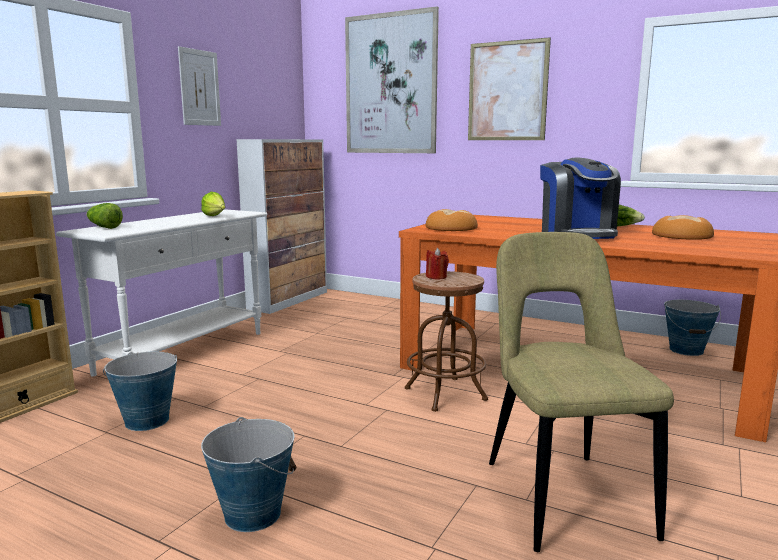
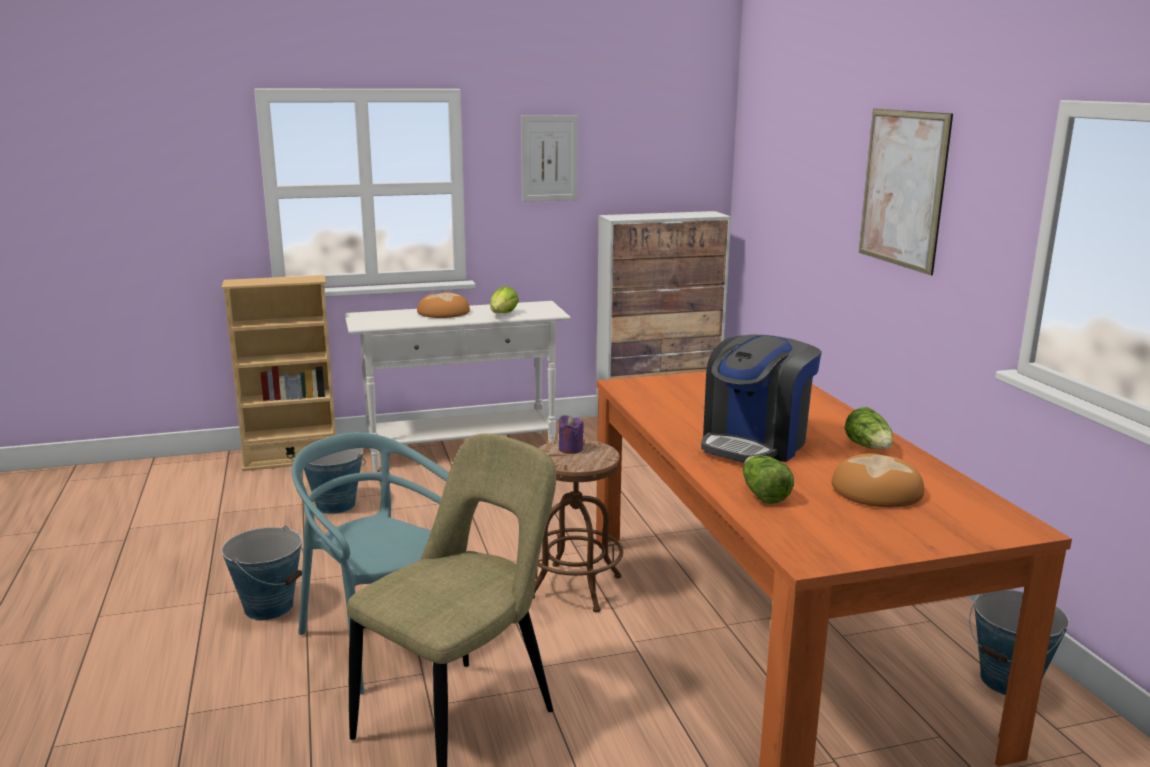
camera: 45 degrees right, 5 degrees up
(104, 227) = (383, 314): lettuce -> lettuce (763, 494)
(391, 84) = (800, 152): picture -> none
(399, 482) = (381, 639): none -> turquoise chair
(436, 277) = (570, 449): red candle -> purple candle
(451, 228) = (660, 390): bread -> bread (443, 312)

